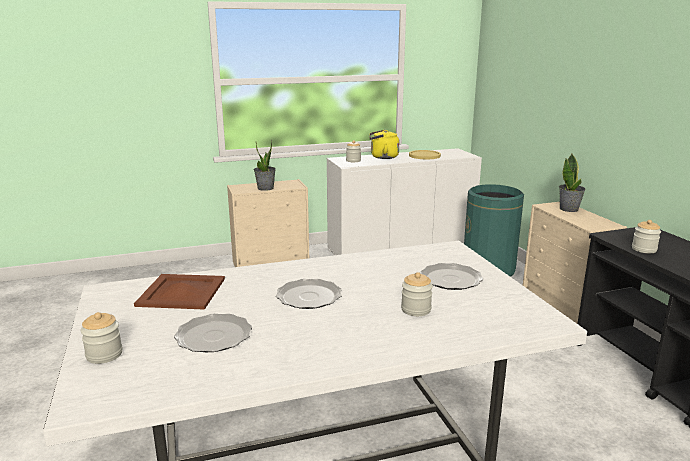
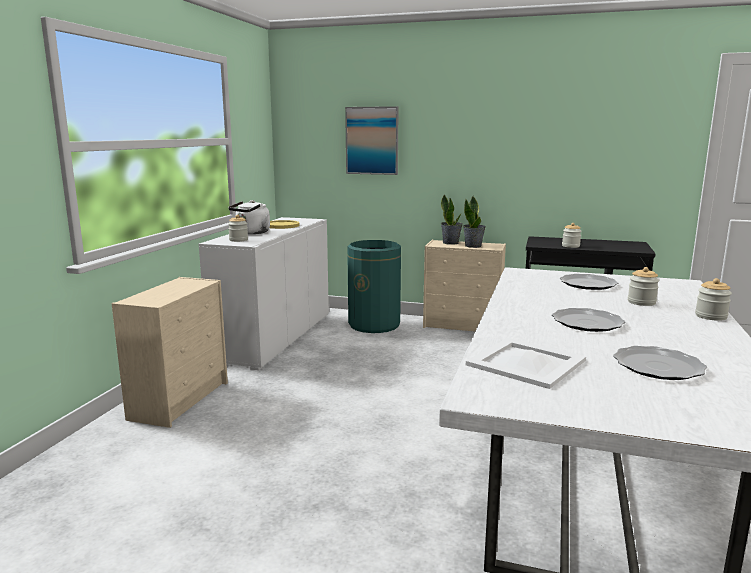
camera: 55 degrees left, 5 degrees down
(104, 354) = (682, 418): jar -> jar (710, 316)
(181, 292) = (526, 363): brown tray -> white tray
(265, 188) = (177, 292): potted plant -> potted plant (473, 246)
(382, 157) = (252, 233): yellow kettle -> white kettle
(536, 84) = (372, 140): none -> picture

